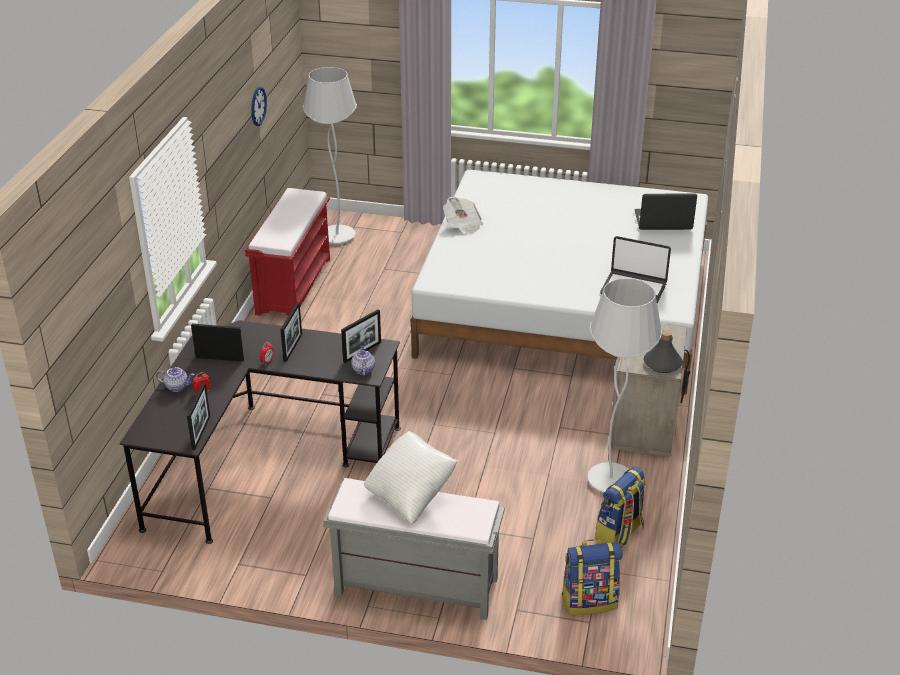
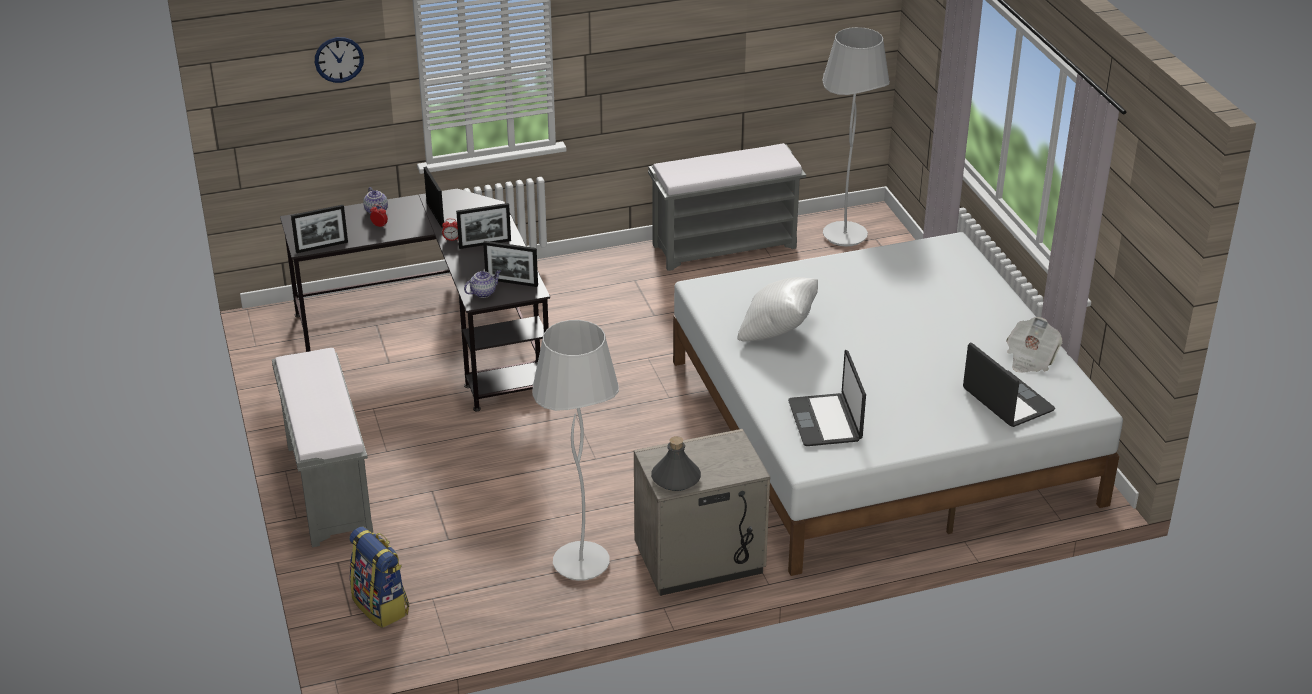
camera: 60 degrees right, 0 degrees up
(258, 106) = (743, 29): wall clock -> wall clock (339, 59)
(293, 285) = (725, 246): red bench -> grey bench
(410, 495) = (333, 391): white pillow -> white pillow (778, 331)
(463, 225) = (835, 268): newspaper -> newspaper (1030, 359)
(619, 533) = (499, 596): backpack -> none

